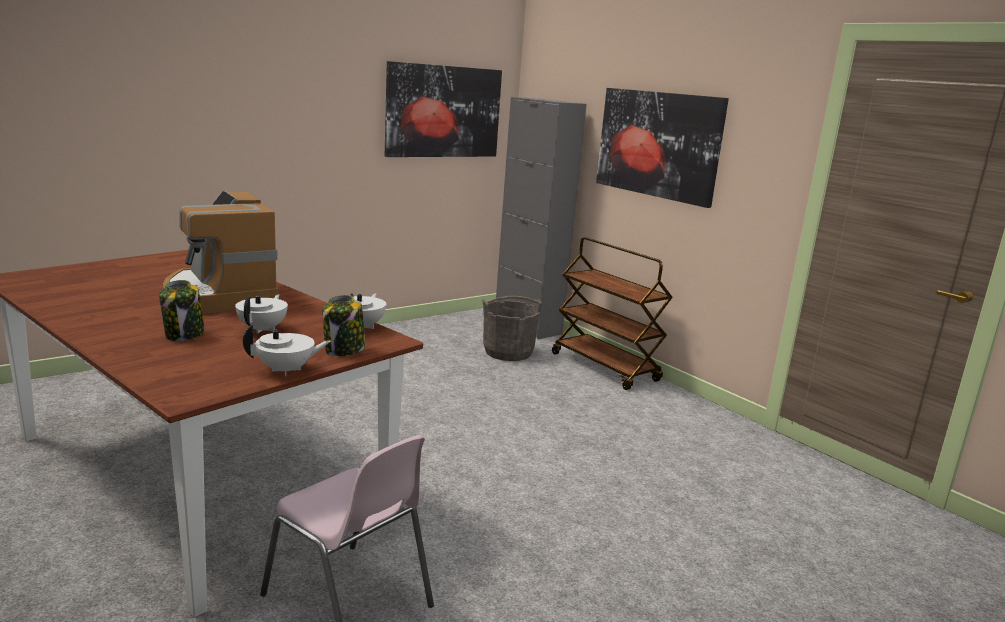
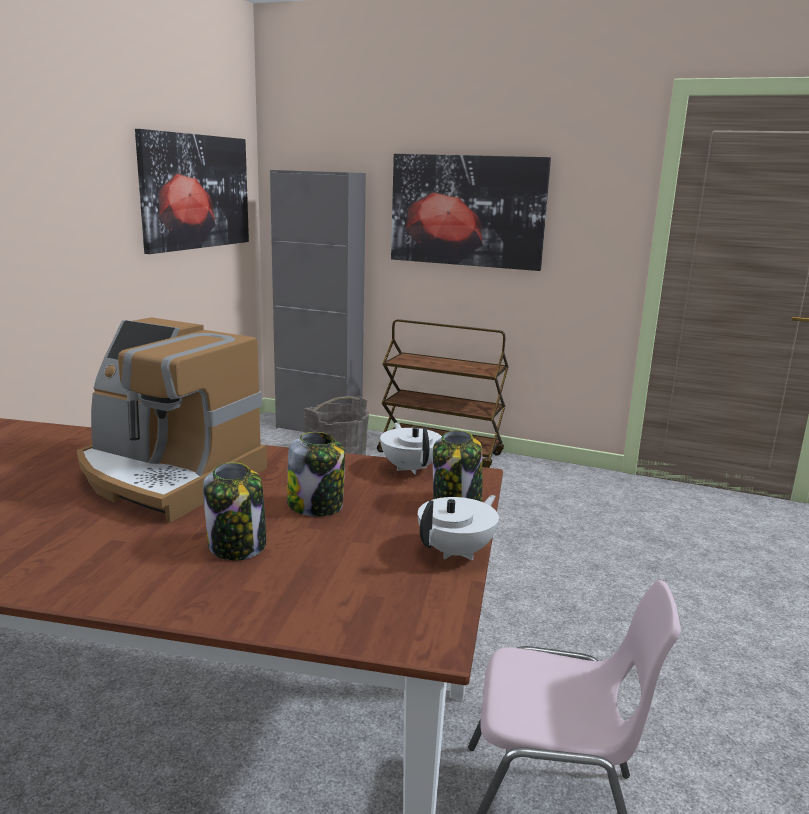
camera: 30 degrees left, 0 degrees up
(263, 329) = (316, 506): white teapot -> jar

